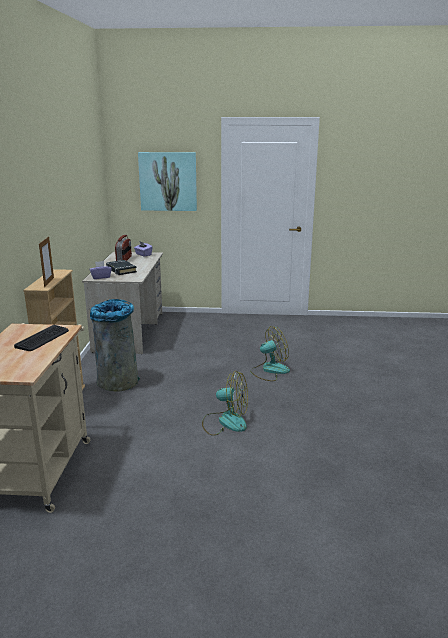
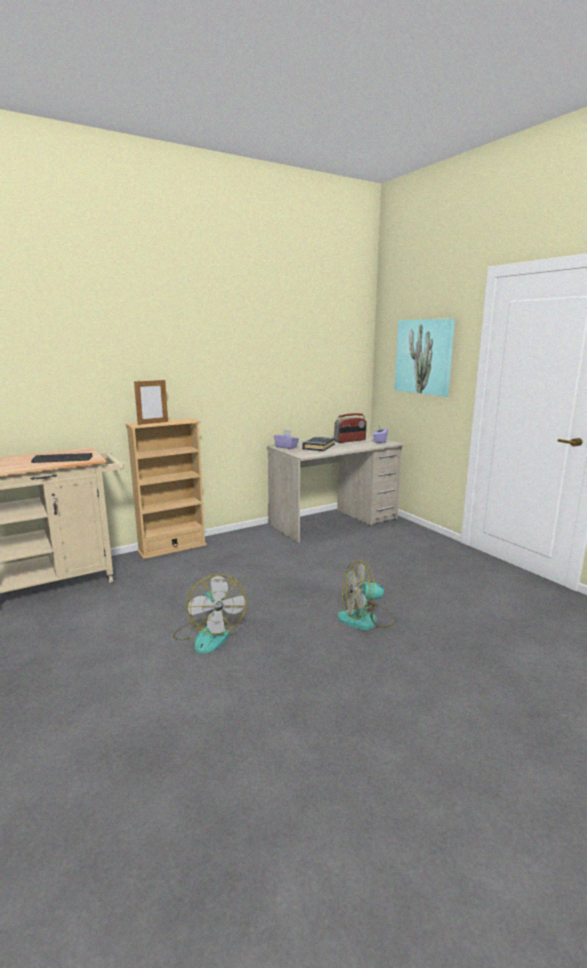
camera: 55 degrees right, 5 degrees down
(117, 381) = (231, 553): grey trash can -> none
(269, 370) = (366, 619): fan -> fan turned 135 degrees clockwise

